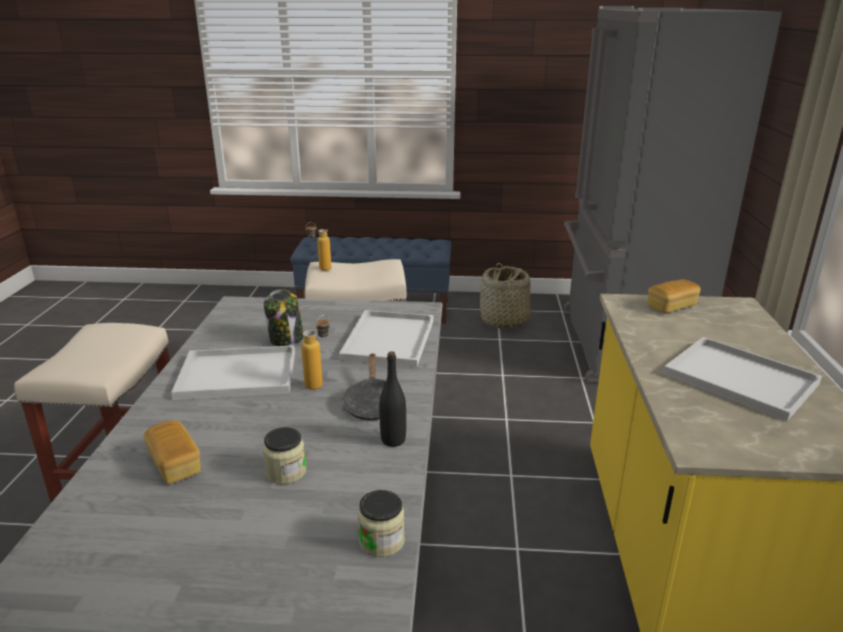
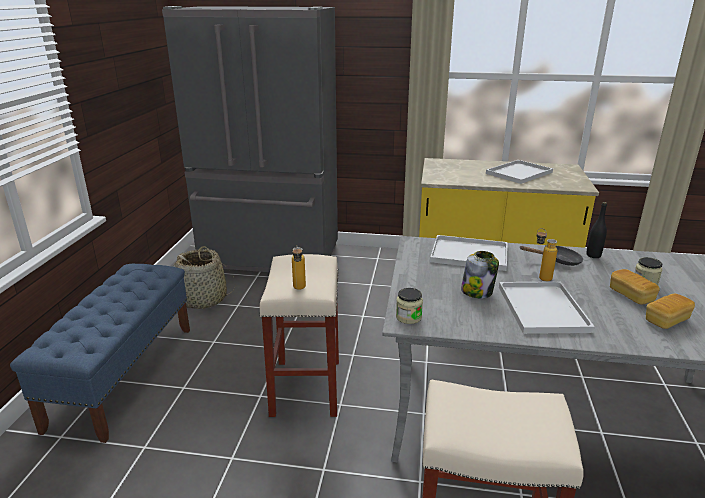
camera: 85 degrees left, 0 degrees up
(382, 541) = (675, 259): jar -> jar (408, 317)
(671, 306) = (440, 172): bread -> bread (631, 295)

